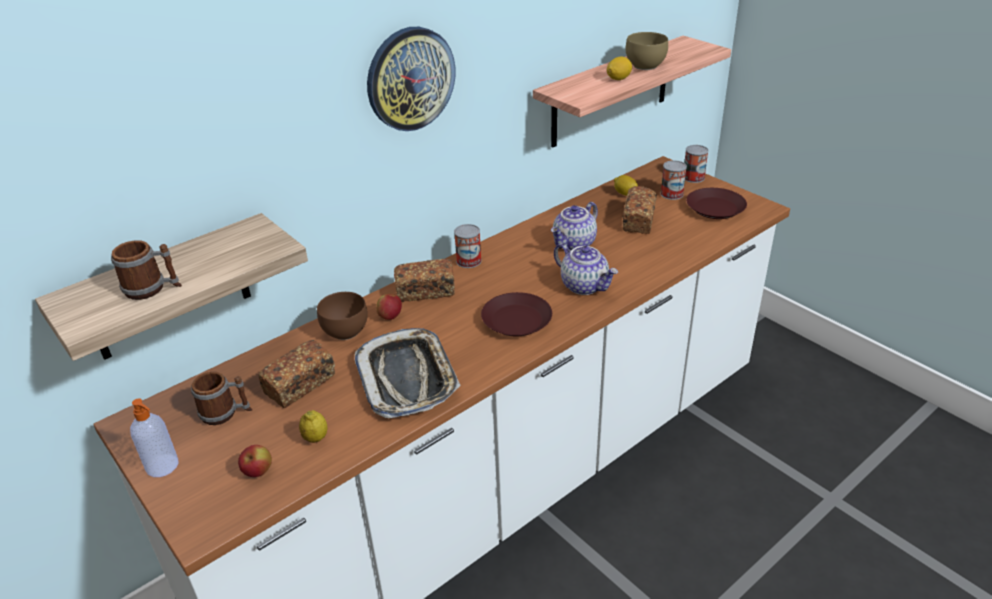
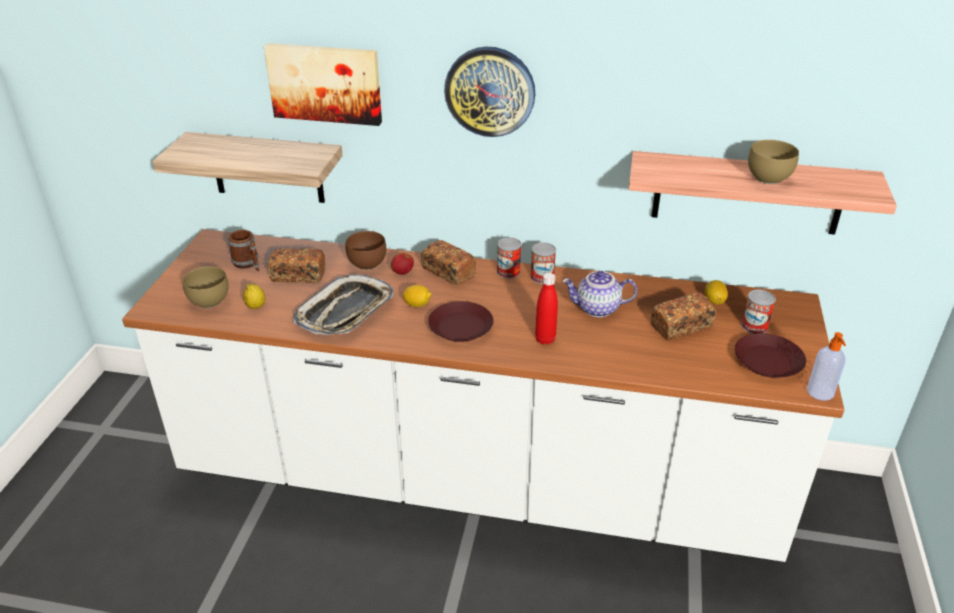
camera: 50 degrees right, 0 degrees up
(152, 289) = (224, 155): mug -> none
(163, 466) = (188, 269): soap dispenser -> soap dispenser (820, 393)
(231, 141) = (325, 83): none -> picture
(258, 472) = (210, 302): apple -> brown bowl
(585, 286) = (545, 339): teapot -> red bottle
(618, 78) = (718, 176): lemon -> lemon (417, 304)
(693, 177) = (805, 327): can -> can (542, 277)

